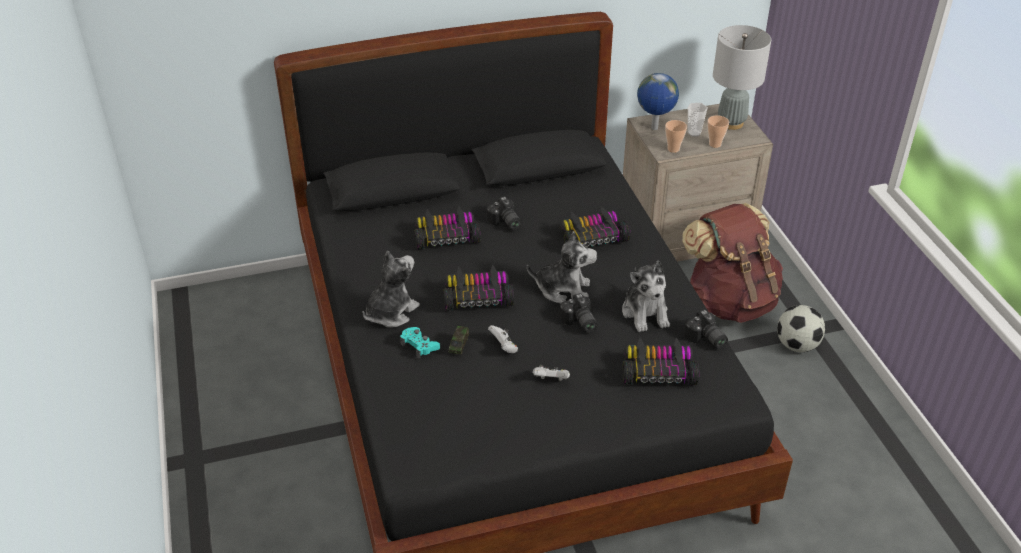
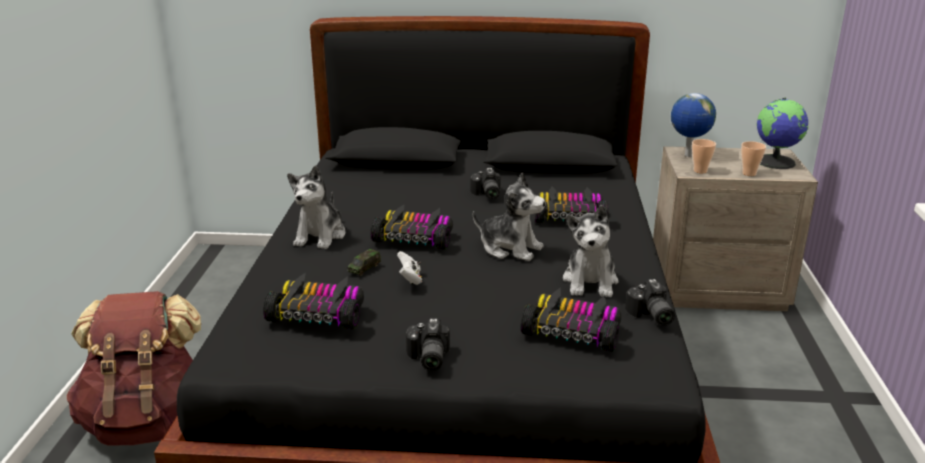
camera: 20 degrees right, 15 degrees down
(390, 312) = (320, 236): plush toy -> plush toy turned 135 degrees clockwise
(419, 345) = (325, 263): turquoise game controller -> none
(446, 236) = (421, 195): toy car -> toy car (318, 314)
(551, 380) = (442, 316): white game controller -> none
(579, 322) = (509, 276): camera -> camera (427, 358)
(694, 133) = (730, 163): cup -> none
(729, 301) = (744, 352): brown backpack -> brown backpack (148, 421)
(731, 123) = (776, 162): grey table lamp -> globe
(797, 345) = (814, 407): football -> none

